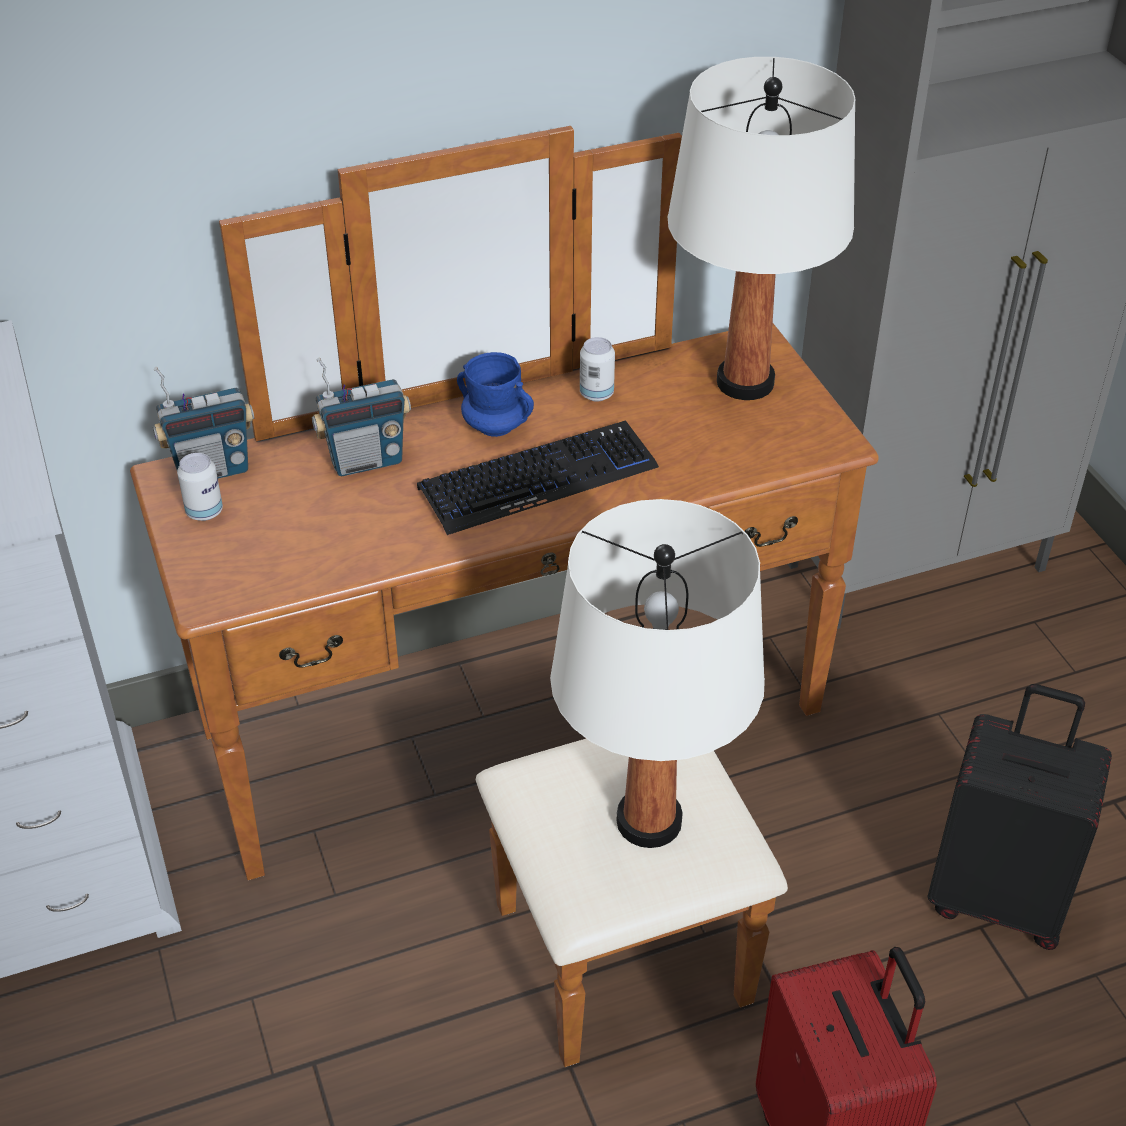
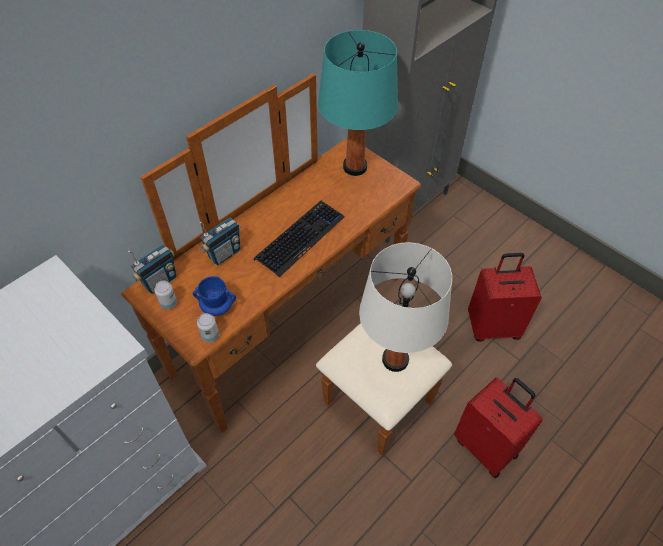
camera: 25 degrees left, 10 degrees up
(496, 426) = (268, 219): blue mug -> blue mug (217, 307)
(596, 394) = (300, 191): can -> can (210, 335)
(745, 383) = (355, 167): white table lamp -> turquoise table lamp
(998, 897) = (492, 326): black suitcase -> red suitcase

